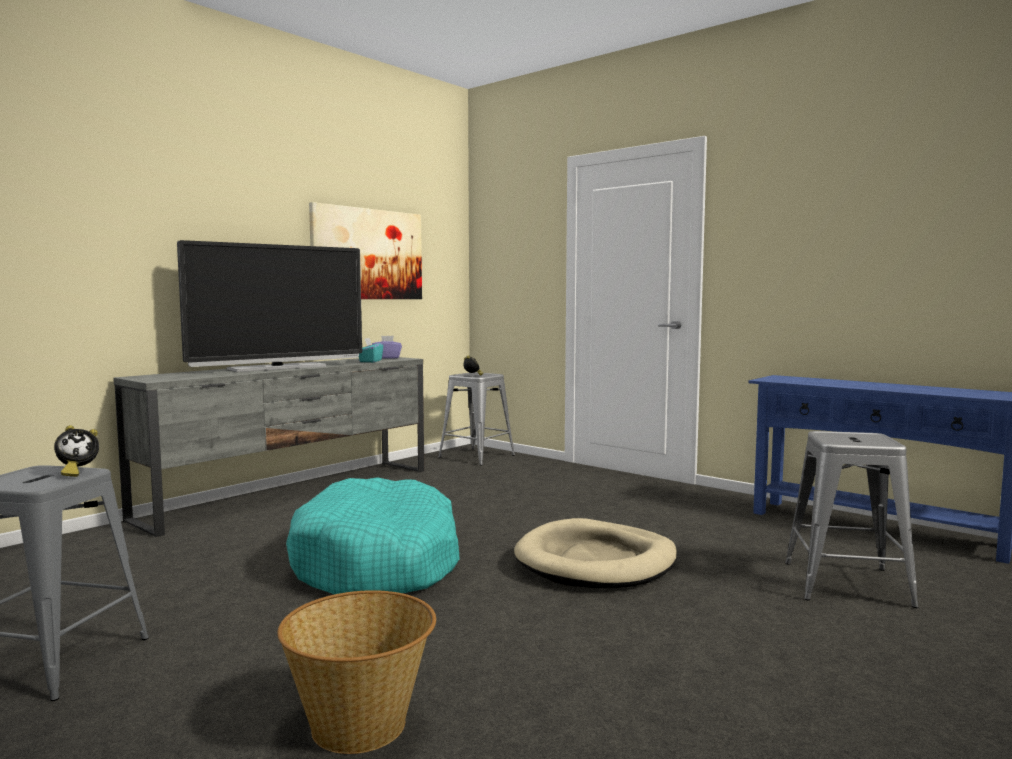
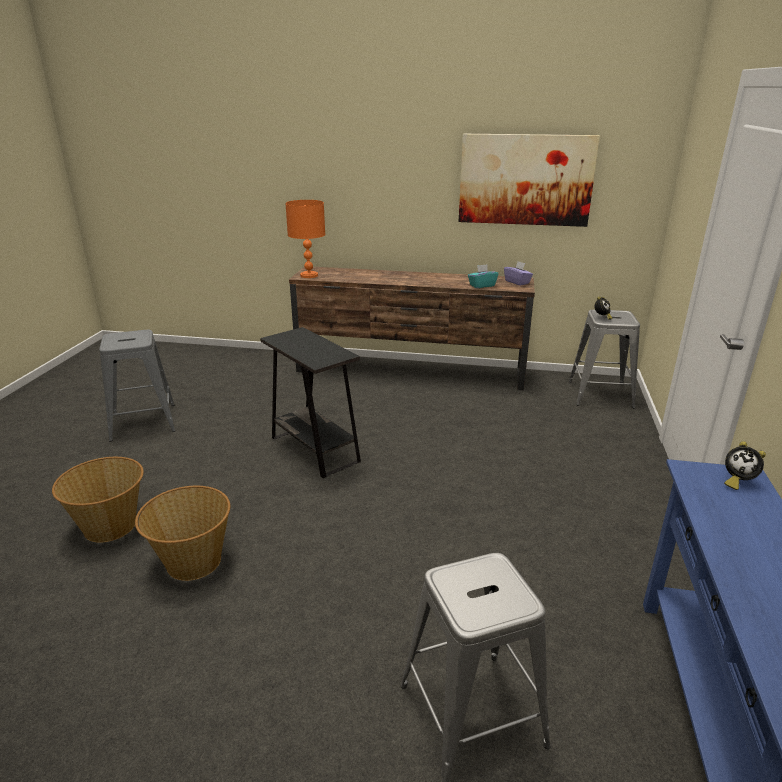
camera: 60 degrees right, 20 degrees up
(76, 472) = (137, 342): alarm clock -> alarm clock (736, 481)
(161, 378) = (308, 275): none -> orange table lamp
(277, 368) = (399, 278): television -> none
(294, 493) = (411, 371): grey tv stand -> brown tv stand
(378, 562) = (314, 449): turquoise dog bed -> black side table
(530, 668) = (192, 561): none -> basket
(596, 561) = (394, 536): beige dog bed -> none

